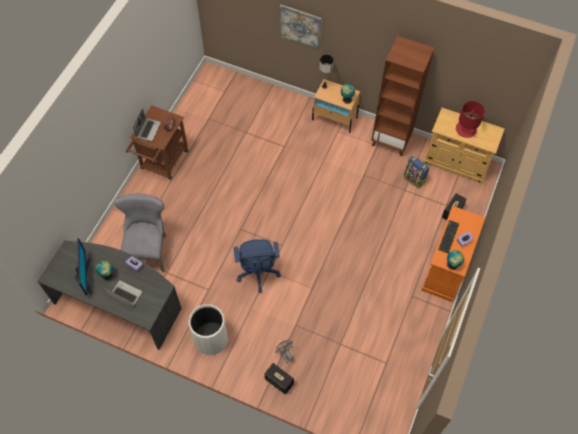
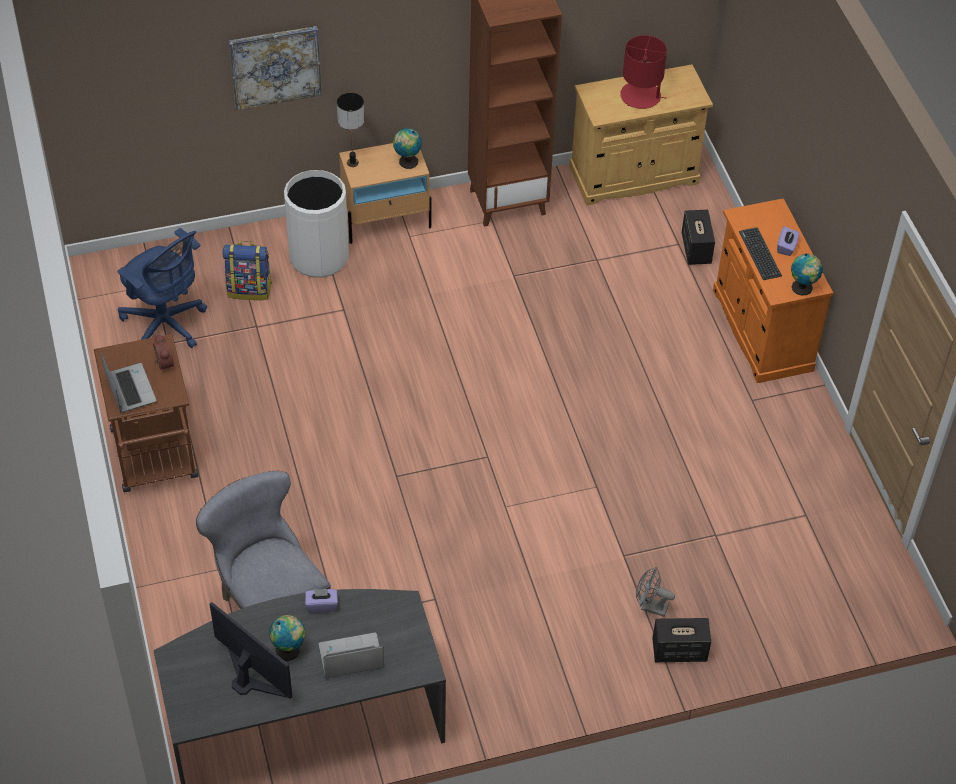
camera: 40 degrees left, 10 degrees down
(211, 339) = (514, 667): white trash can -> white trash can (319, 257)
(258, 273) = (490, 521): blue office chair -> blue office chair (166, 325)
(414, 179) = (596, 235): backpack -> backpack (250, 289)

